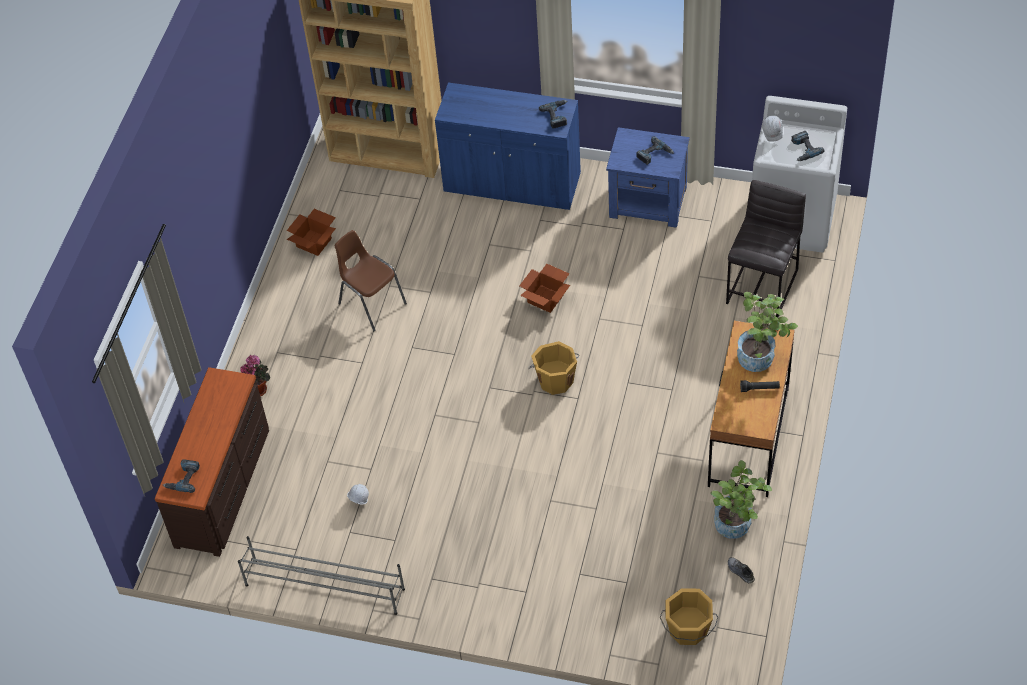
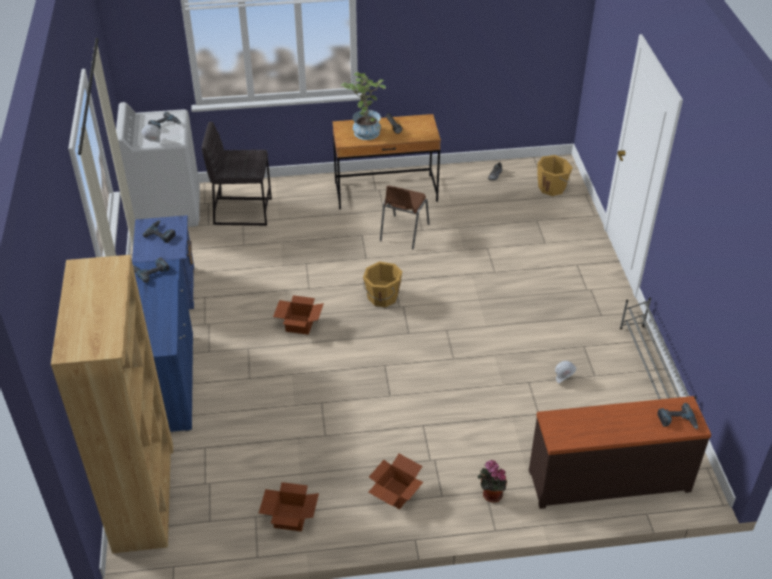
camera: 115 degrees left, 10 degrees down
(298, 319) = (394, 493): none -> cardboard box
(371, 303) = (352, 441): brown chair -> brown chair (403, 232)
(736, 527) = (462, 183): potted plant -> none

